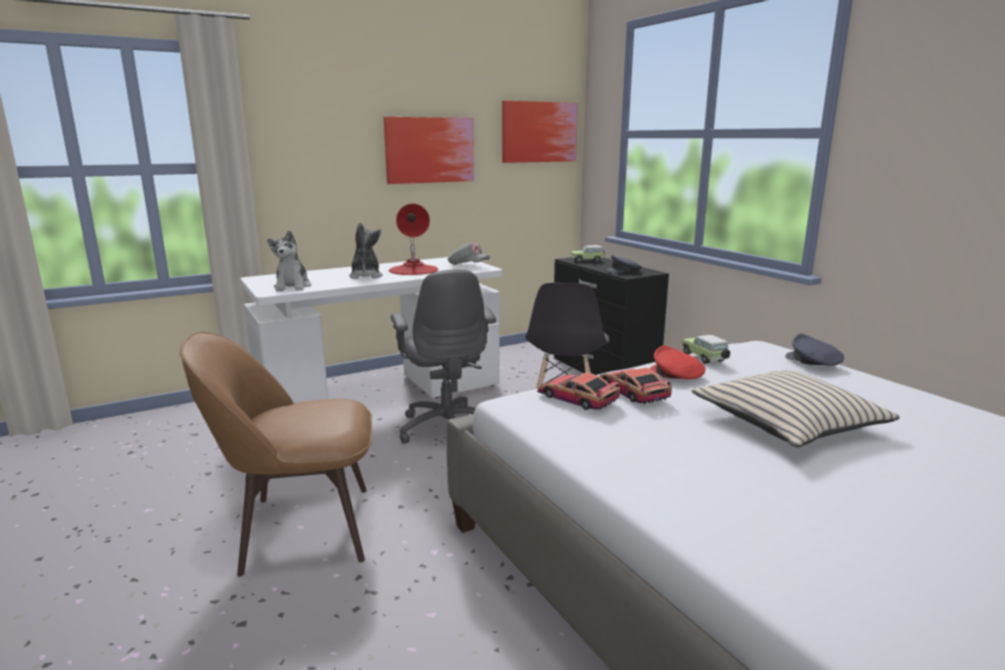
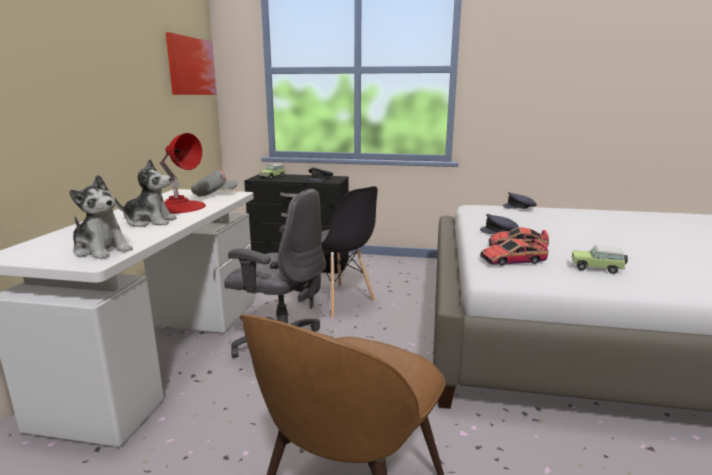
camera: 50 degrees left, 0 degrees up
(365, 276) = (150, 222): plush toy -> plush toy turned 150 degrees clockwise
(429, 150) = (119, 79): picture -> none
(675, 375) = (500, 231): red cap -> grey cap
(705, 358) = (482, 219): toy car -> toy car (598, 269)
(789, 422) = (597, 236): beige pillow -> none

